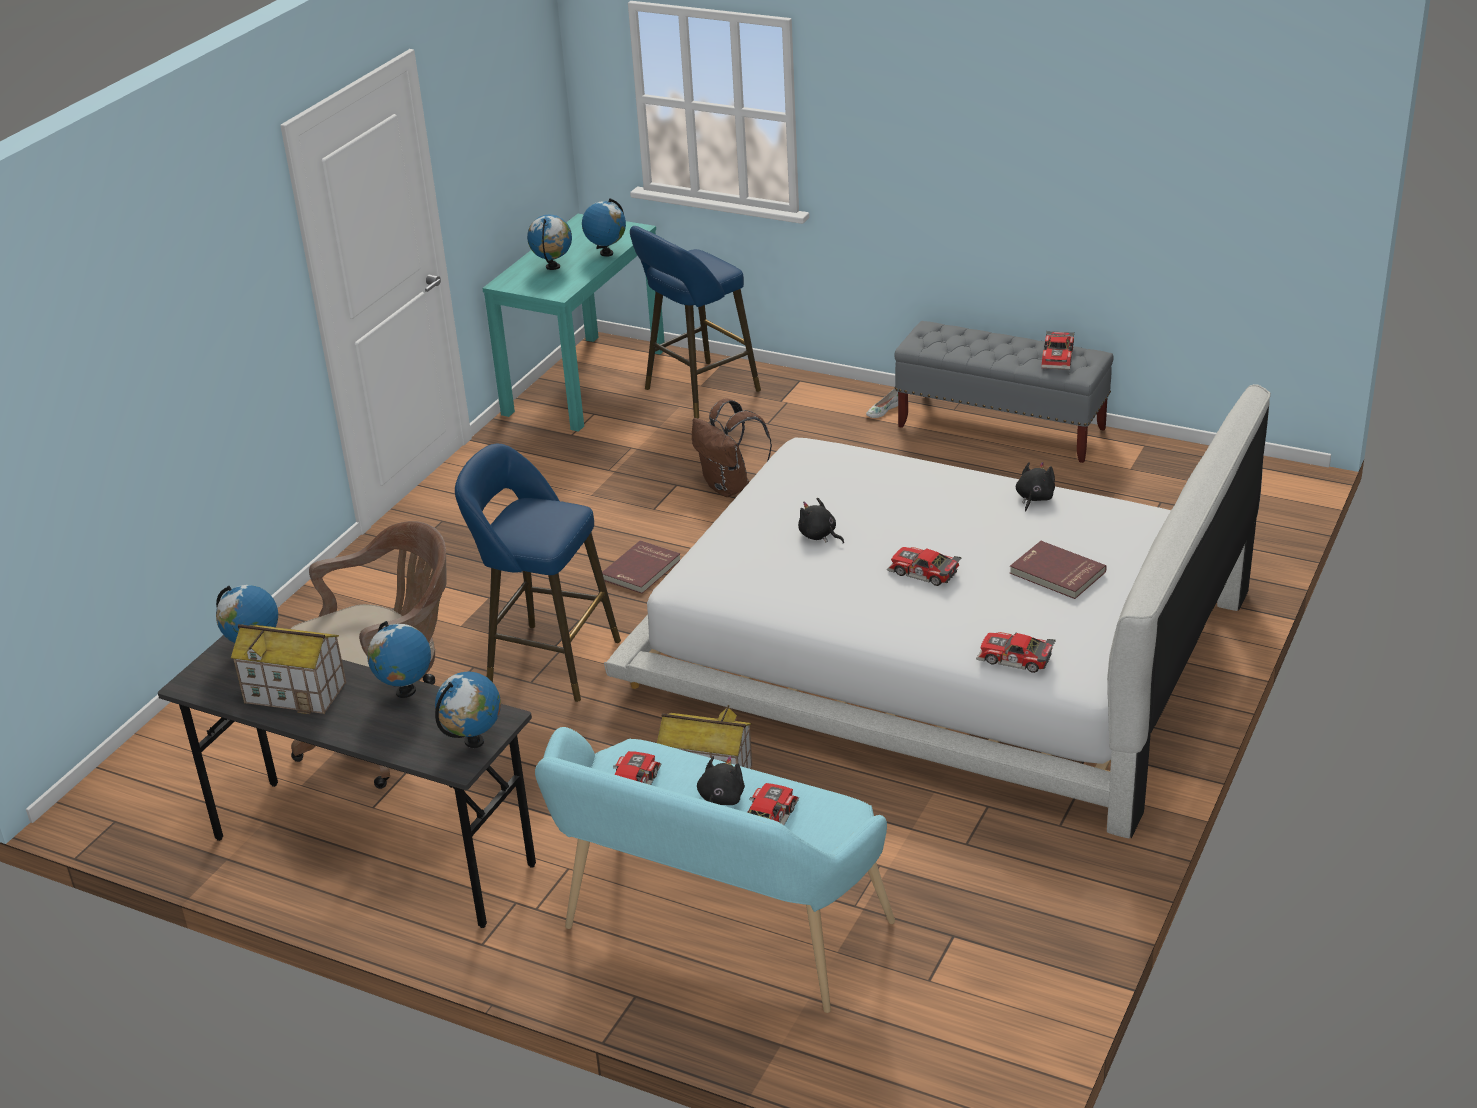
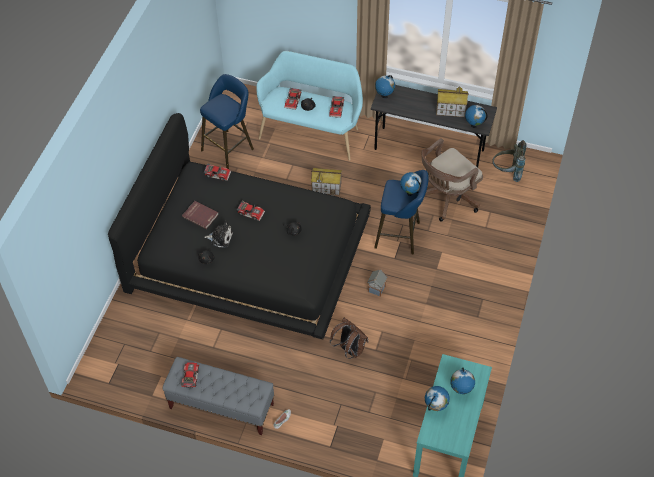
camera: 170 degrees right, 20 degrees up
(189, 779) = (507, 172): none -> grey backpack
(405, 692) = (414, 112): globe -> globe (410, 193)
(642, 570) = (376, 289): red book -> toy house
(697, 392) = (384, 432): blue stool -> blue stool (229, 148)
(942, 646) = (247, 254): white bed -> black bed
(1003, 531) = (220, 238): none -> plush toy

